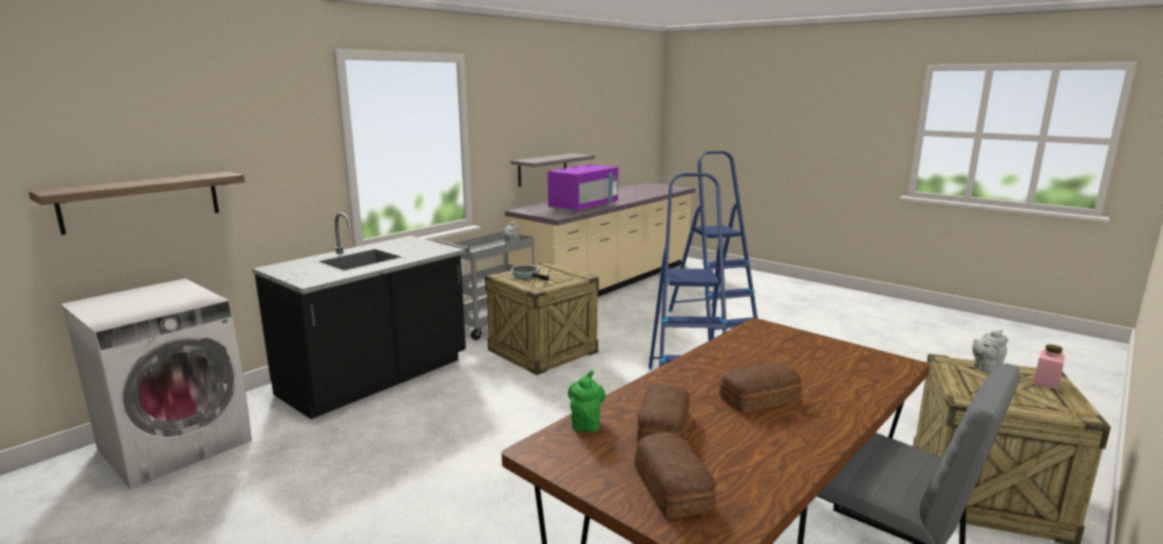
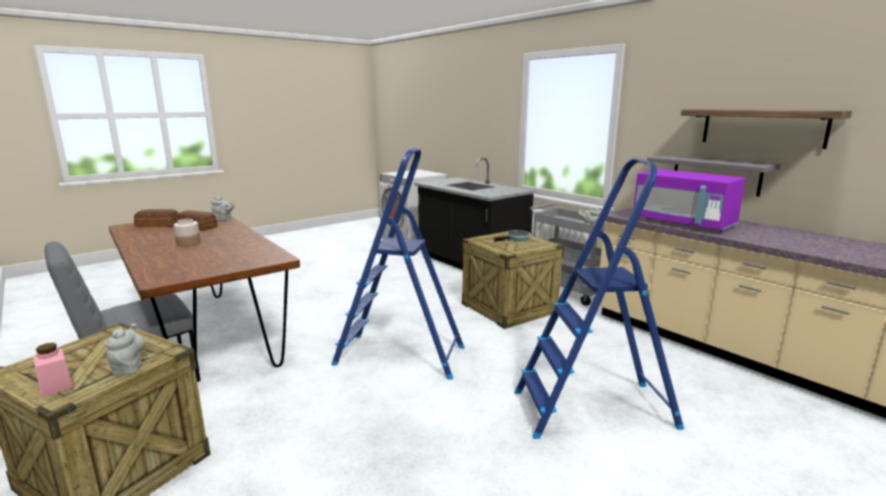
camera: 100 degrees right, 0 degrees up
(141, 201) = (443, 134): shelf -> shelf (762, 127)
(586, 422) = (223, 219): green teapot -> grey teapot
(761, 399) = (188, 243): bread -> jar

